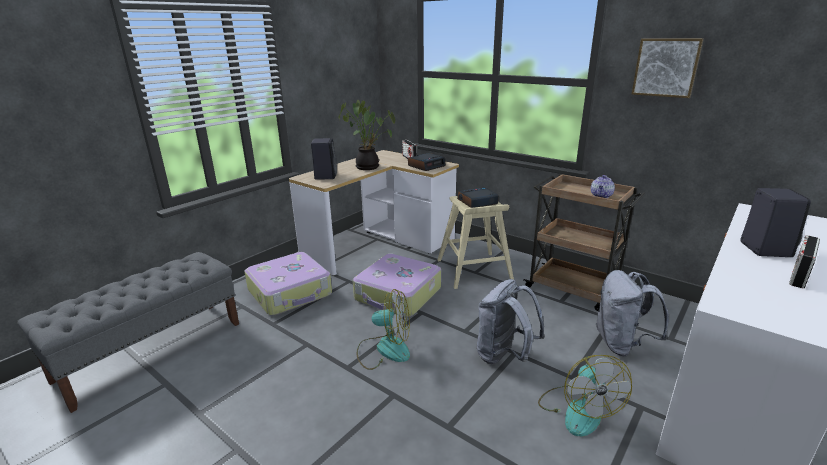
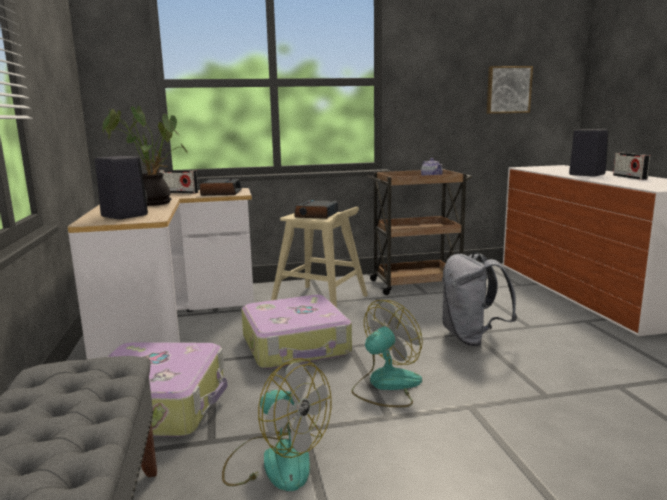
camera: 50 degrees left, 10 degrees down
(578, 410) = (570, 340): fan -> fan (275, 461)
(621, 344) = (508, 298): grey backpack -> none
(666, 67) = (438, 64): picture -> picture (508, 90)

